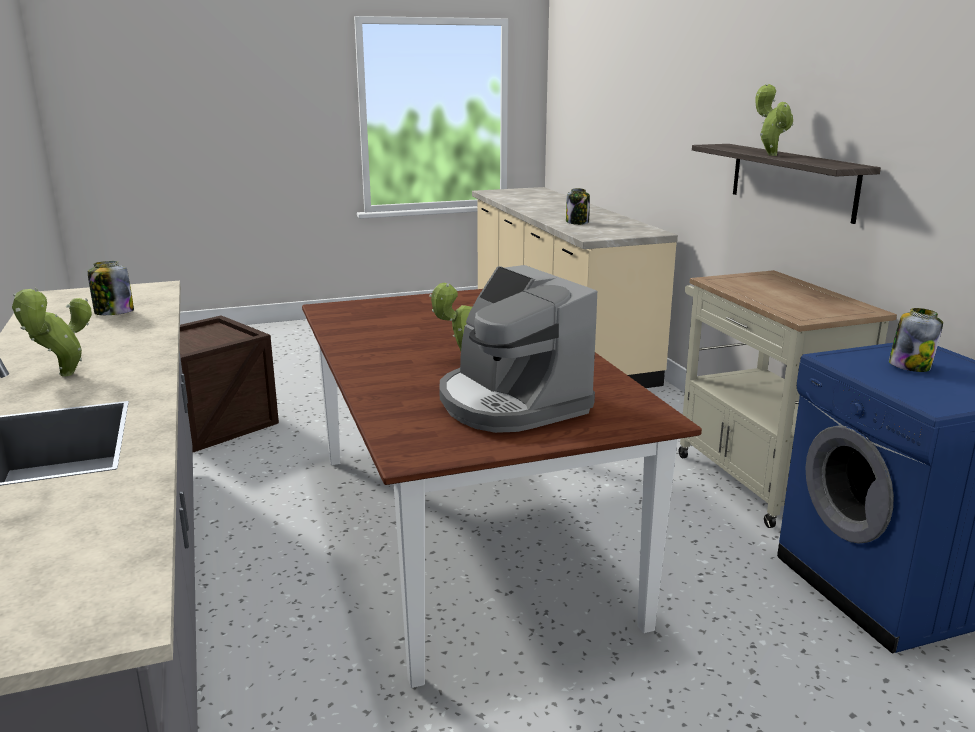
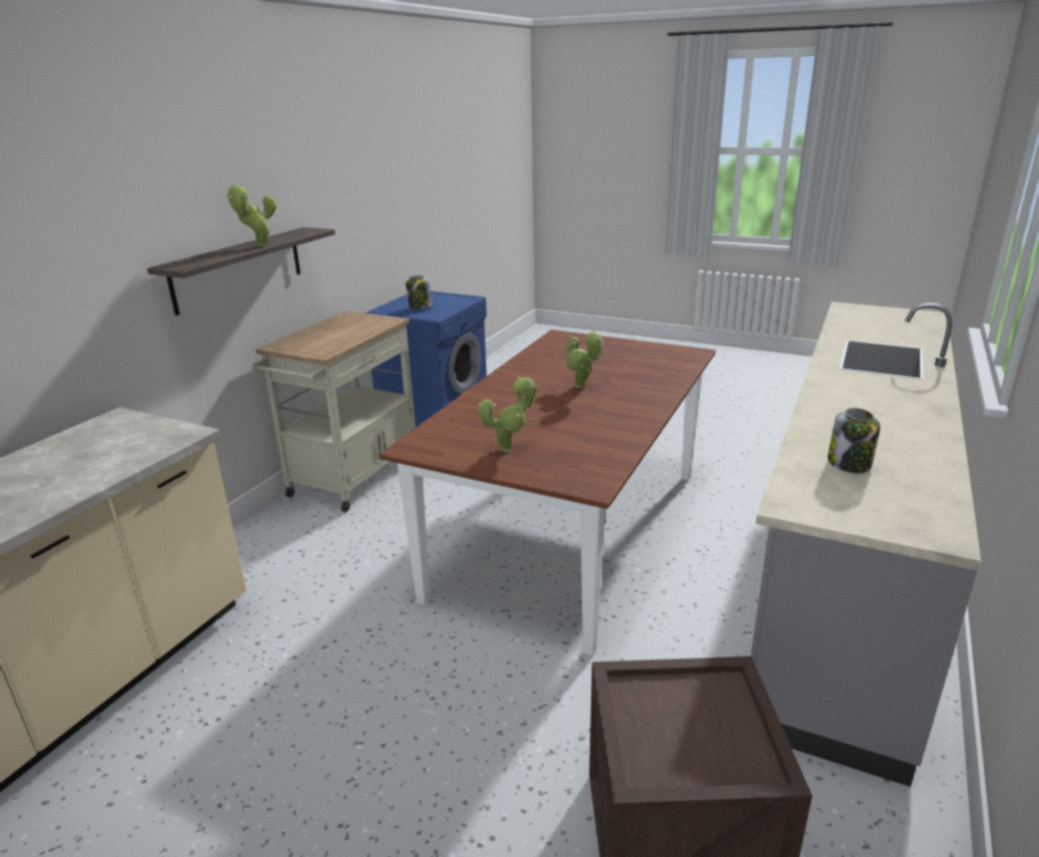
camera: 135 degrees left, 5 degrees up
(63, 376) = (885, 397): potted plant -> potted plant (510, 449)
(510, 403) = (607, 358): coffee machine -> none
(577, 222) = (69, 475): jar -> none

